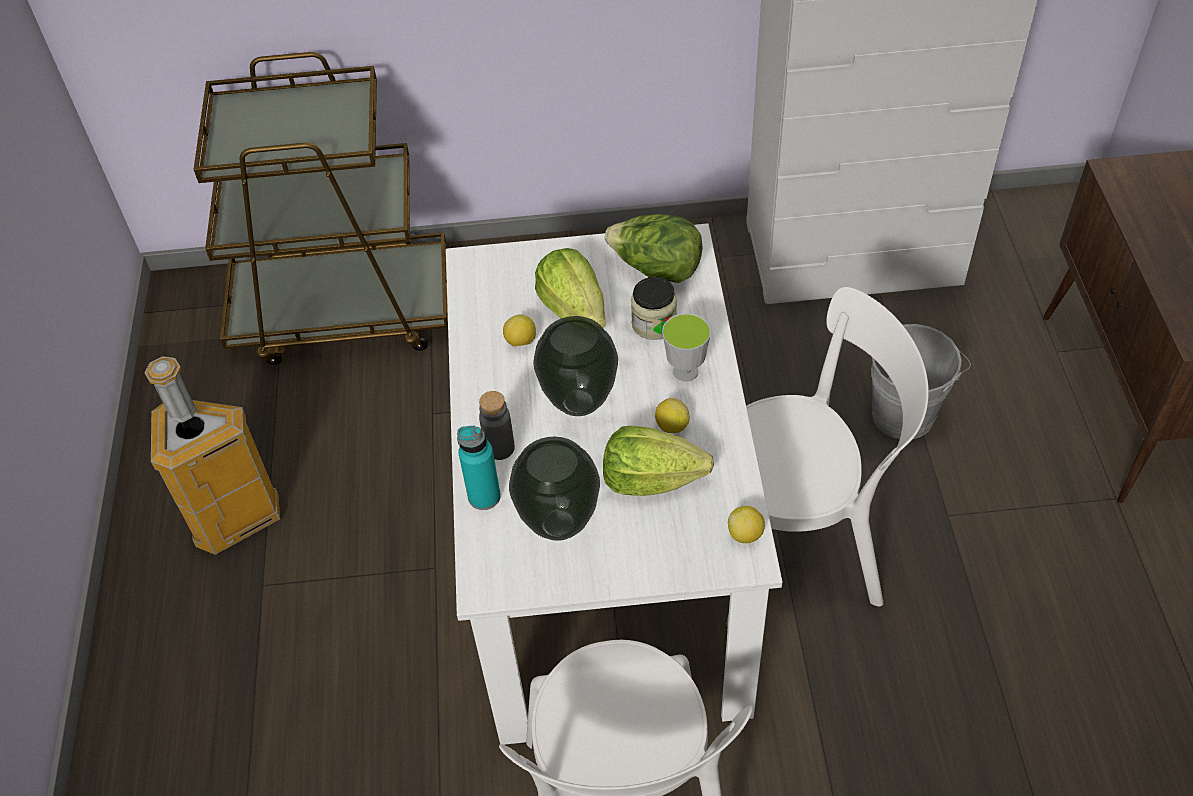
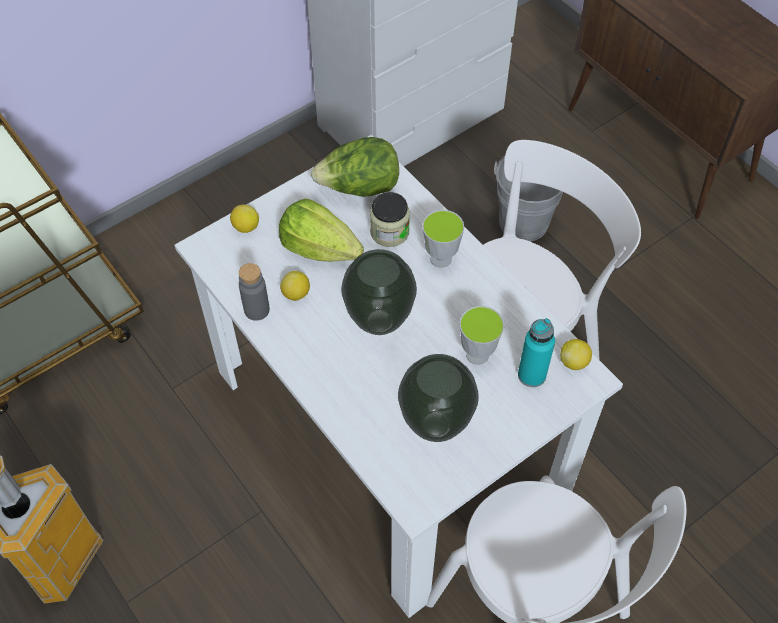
camera: 35 degrees left, 5 degrees up
(484, 496) = (362, 433): turquoise bottle -> turquoise bottle (532, 375)
(499, 448) = (344, 388): grey bottle -> grey bottle (256, 310)
(651, 479) = (477, 354): lettuce -> cup
(671, 426) = (462, 306): lemon -> lemon (245, 227)

